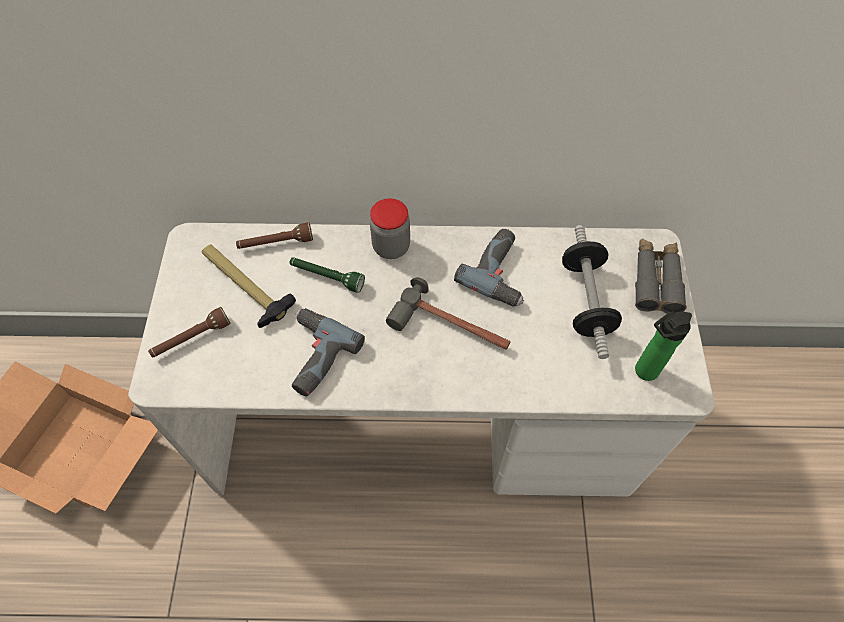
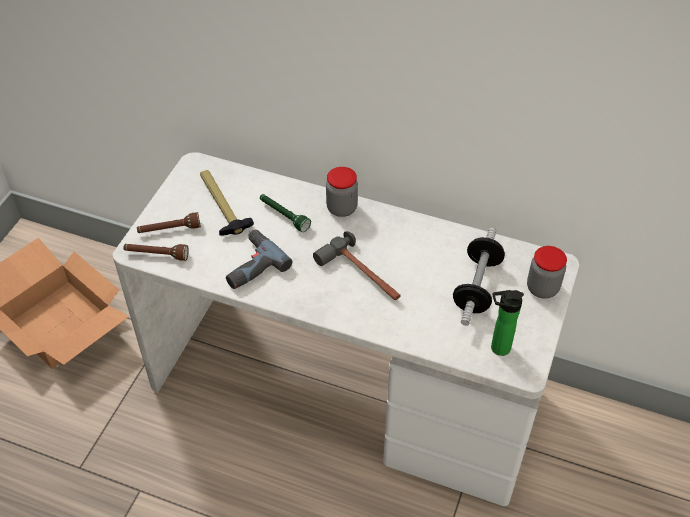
camera: 20 degrees right, 10 degrees down
(276, 243) = (256, 183): brown flashlight -> brown flashlight (156, 255)
(501, 272) = (419, 249): power drill -> none
(656, 280) = (542, 288): grey binoculars -> jar

